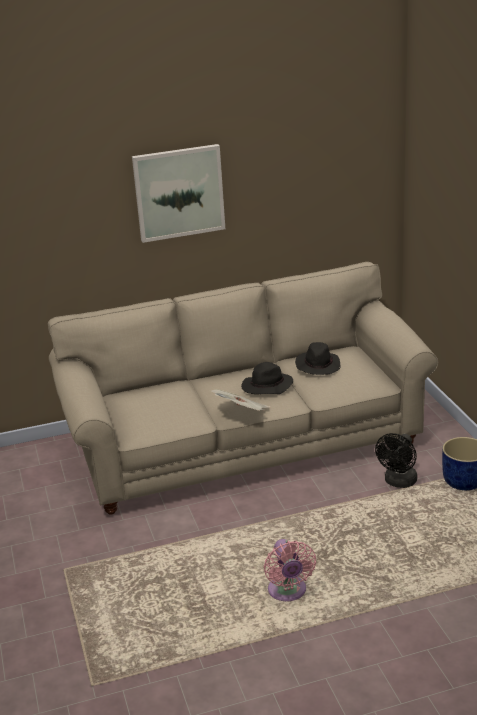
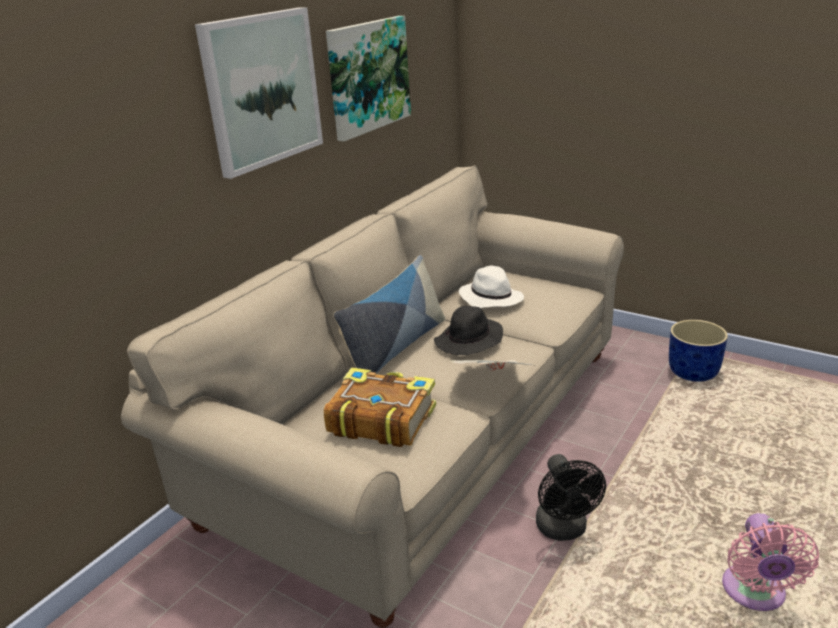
camera: 40 degrees left, 0 degrees up
(160, 407) = (381, 419): none -> book
(225, 375) = (395, 348): none -> pillow
(282, 186) = (367, 76): none -> picture
(288, 592) = (755, 594): pink fan -> pink fan turned 60 degrees clockwise
(317, 366) = (490, 298): black hat -> white hat
(399, 482) = (644, 400): black fan -> black fan (564, 530)

